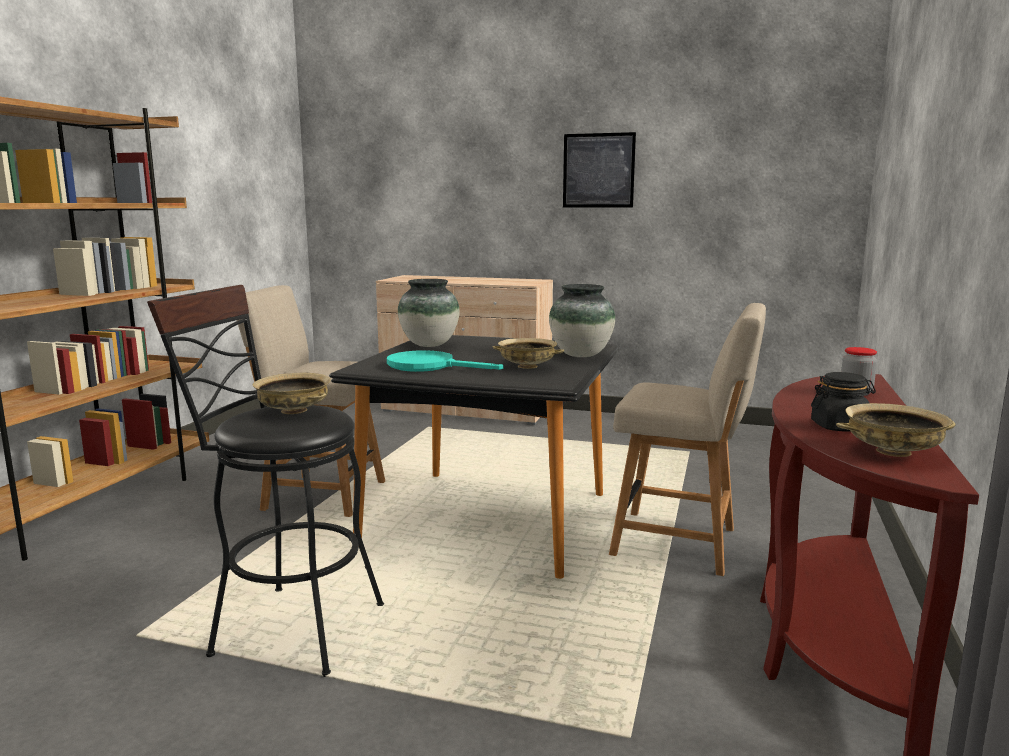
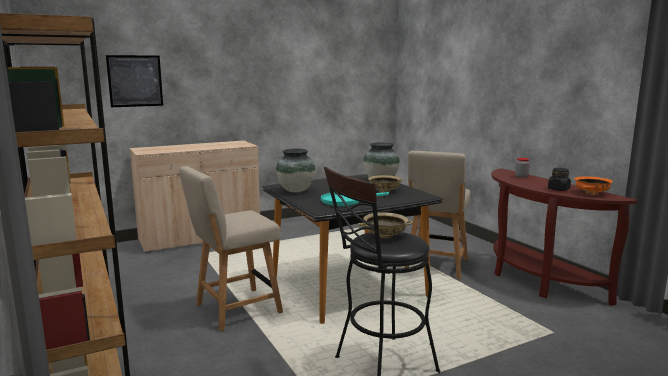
camera: 45 degrees left, 0 degrees up
(598, 170) = (267, 70): picture -> picture (135, 81)
(681, 543) = (436, 266): beige chair -> beige chair turned 135 degrees clockwise
(891, 452) = (591, 193): beige bowl -> orange bowl

